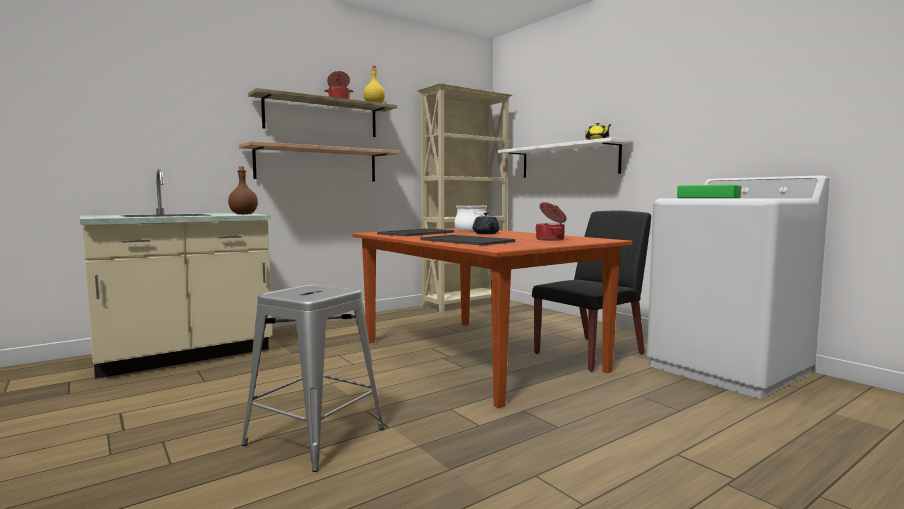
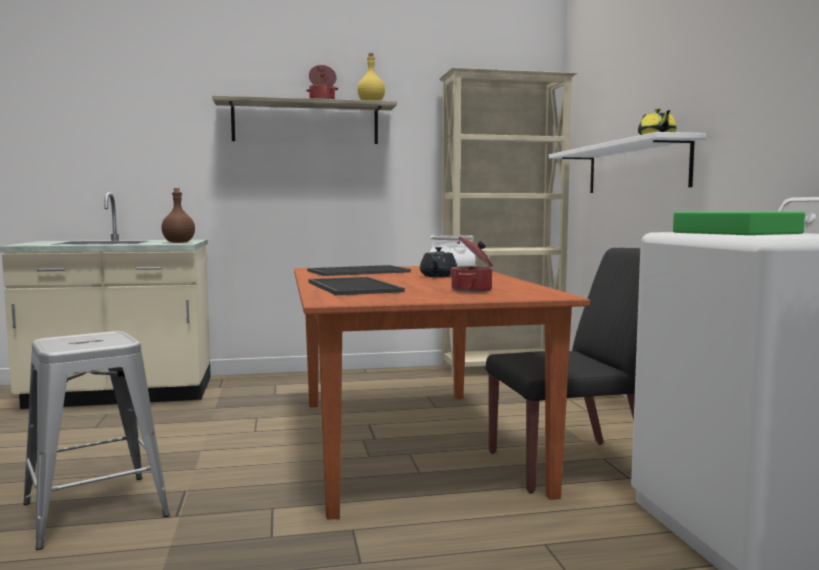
camera: 25 degrees right, 0 degrees up
(317, 164) = (299, 181): shelf -> none

